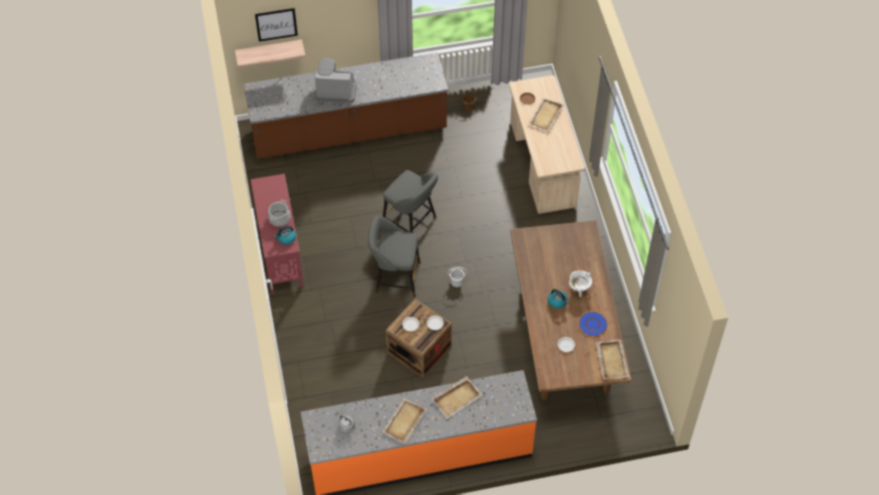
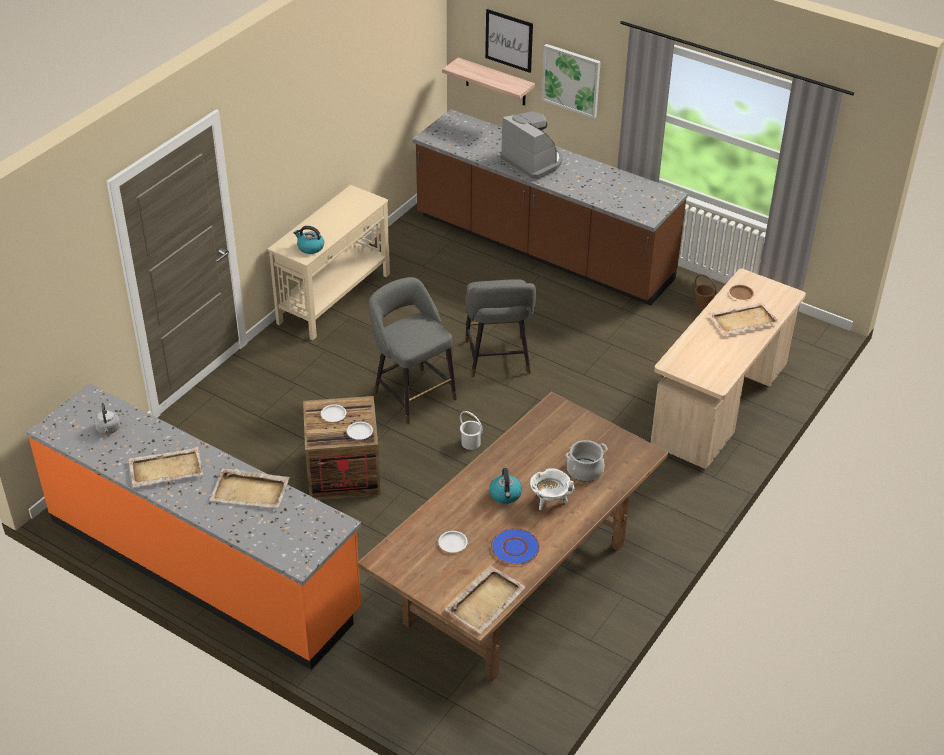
camera: 45 degrees right, 15 degrees down
(279, 218) = (328, 229): cooking pot -> cooking pot (585, 470)
(280, 252) = (335, 298): red console table -> beige console table
(330, 26) = (571, 80): none -> picture

